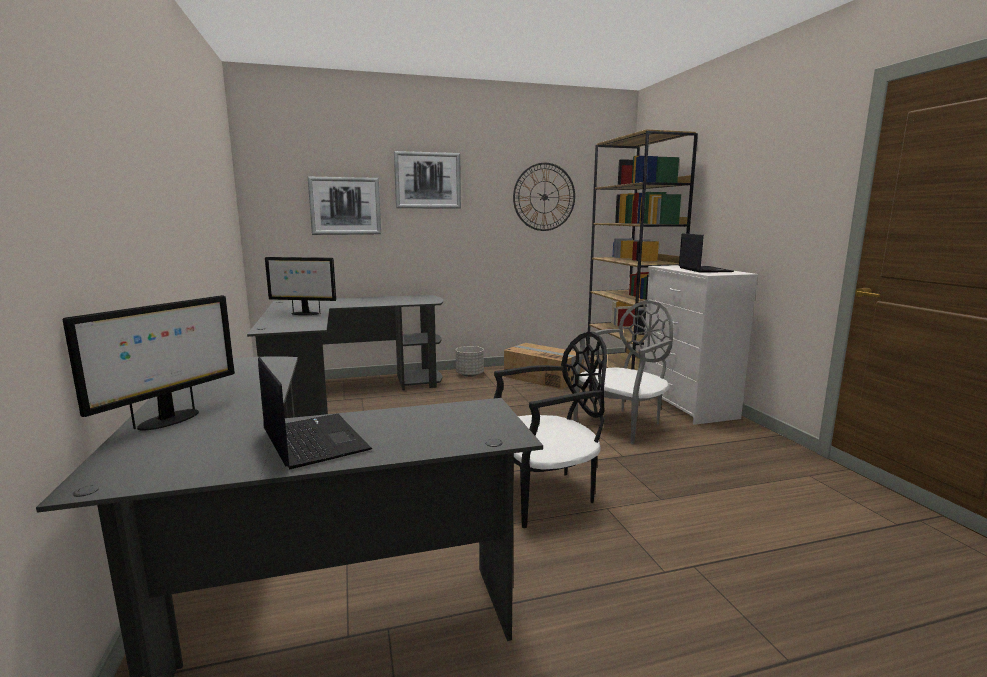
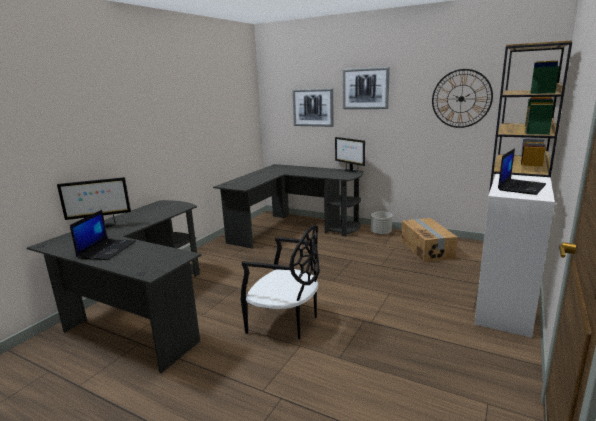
camera: 45 degrees right, 5 degrees up
(304, 313) = (263, 176): monitor -> monitor (350, 171)
(622, 424) = (416, 301): grey chair -> none

